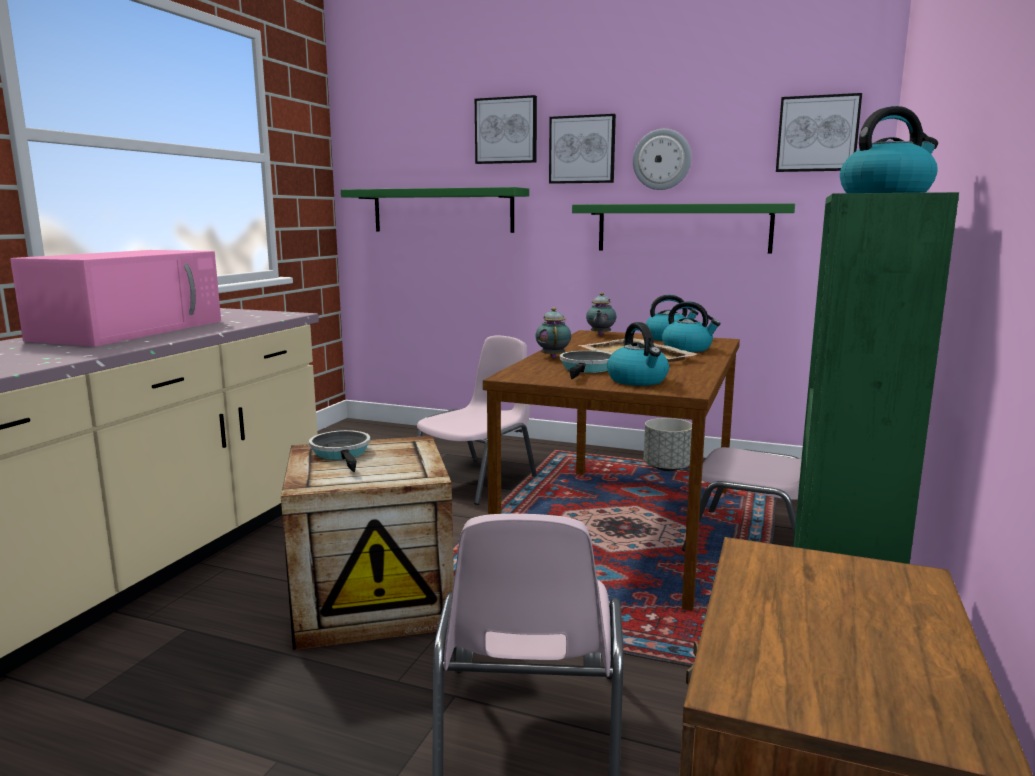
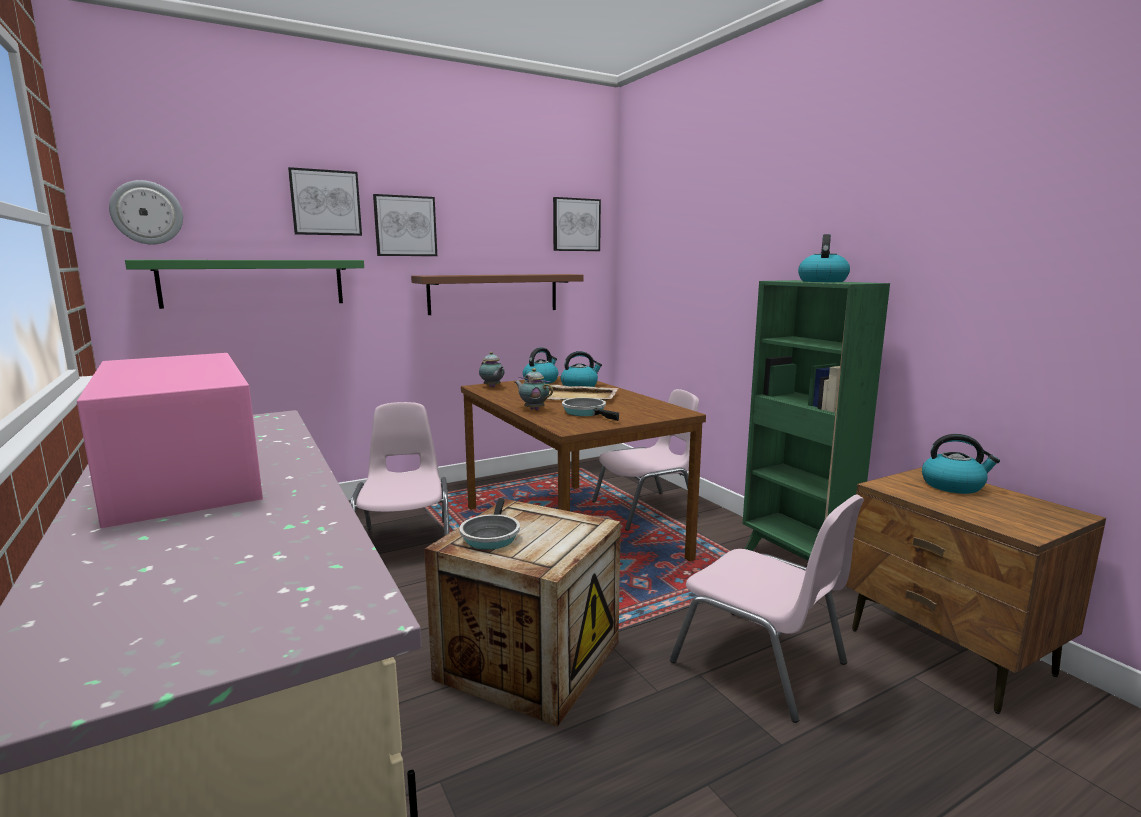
camera: 50 degrees left, 0 degrees up
(342, 453) = (490, 536): frying pan -> frying pan turned 105 degrees counterclockwise
(638, 380) = (640, 413): kettle -> kettle (953, 486)
(662, 159) = (474, 238): wall clock -> wall clock (147, 212)
(667, 467) = (515, 484): grey planter -> none
(683, 228) = (494, 293): green shelf -> brown shelf

